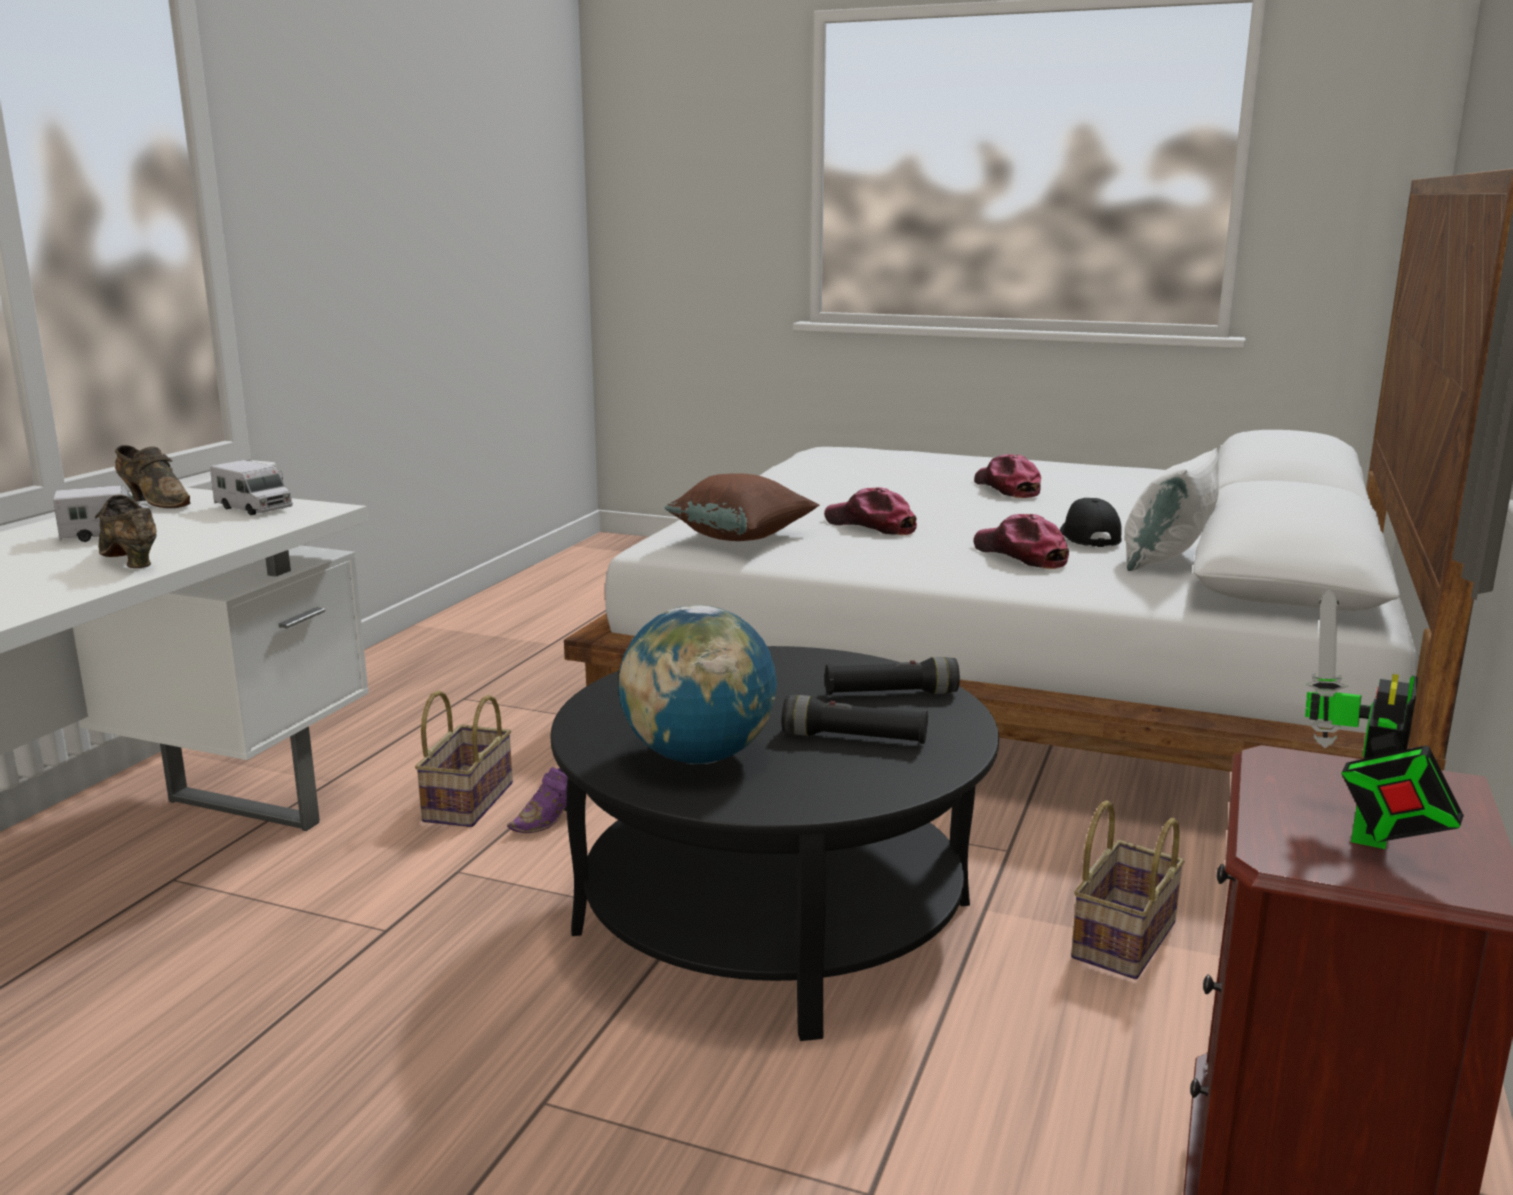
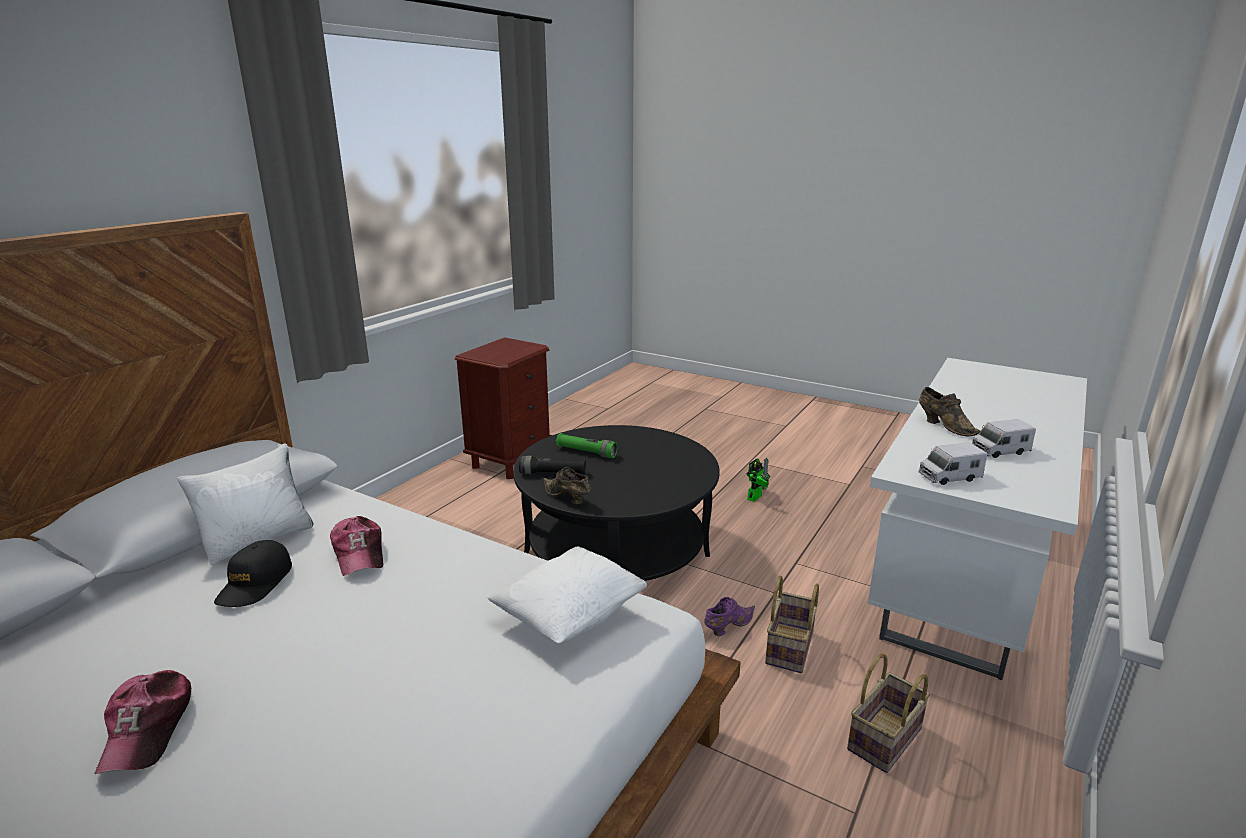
camera: 170 degrees left, 5 degrees up
(156, 502) = (1040, 492): brown shoe -> brown shoe (567, 498)
(254, 508) = (949, 477): toy truck -> toy truck turned 60 degrees counterclockwise
(698, 757) = (654, 449): globe -> none
(741, 538) = (570, 616): brown pillow -> white pillow
(854, 738) = (586, 452): black flashlight -> green flashlight
(870, 525) = (424, 635): cap -> none
(1122, 938) = (474, 528): basket -> basket (885, 741)
(1369, 837) = (511, 347): toy robot -> toy robot (755, 496)

